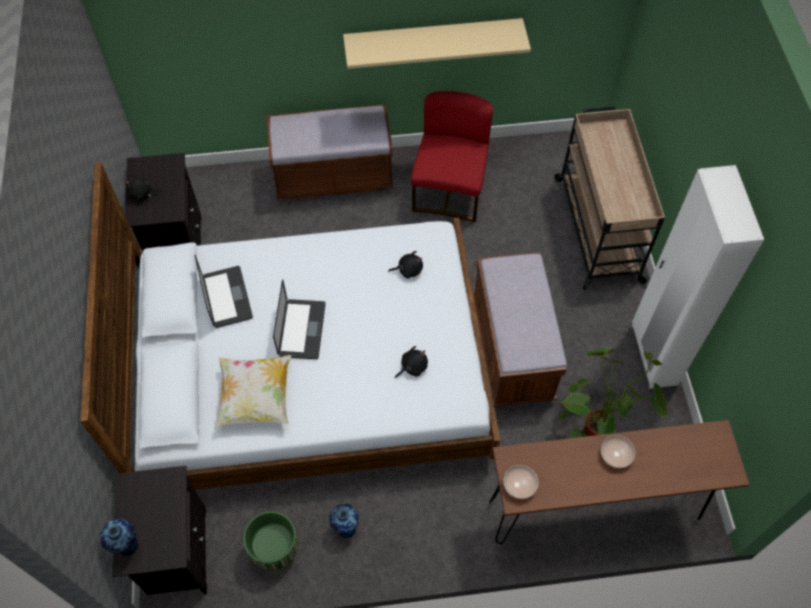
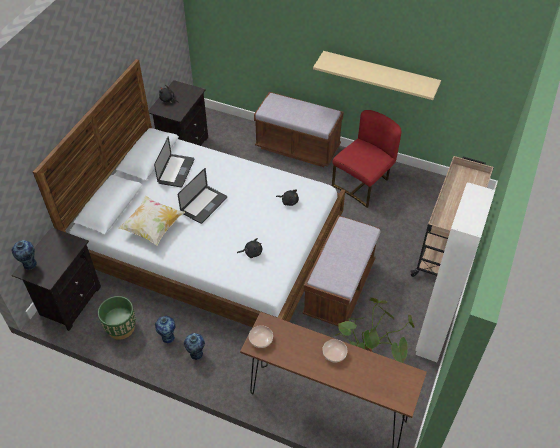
camera: 30 degrees right, 10 degrees down
(398, 531) = (196, 355): none -> vase

